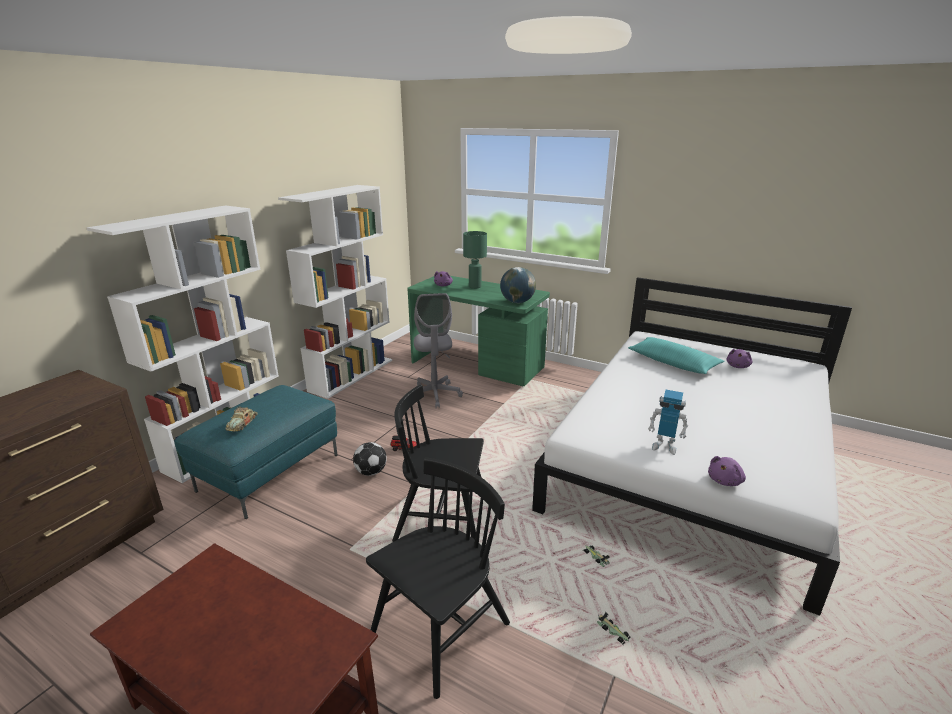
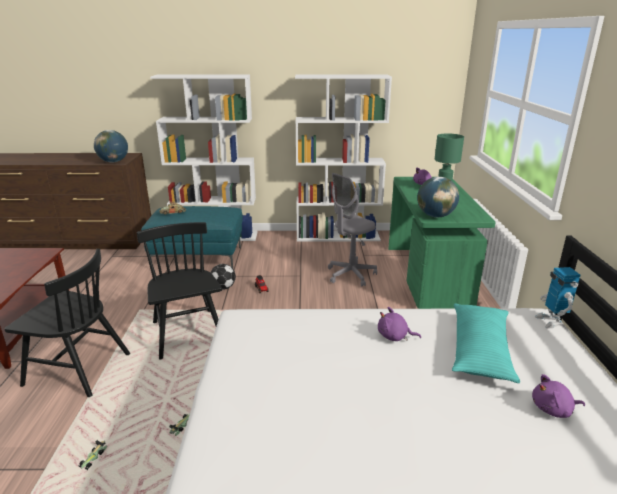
camera: 60 degrees right, 0 degrees up
(86, 395) = (114, 161): none -> globe
(664, 446) = (254, 374): toy robot -> toy robot (551, 321)
(725, 481) = (206, 427): purple plush toy -> purple plush toy (394, 337)

